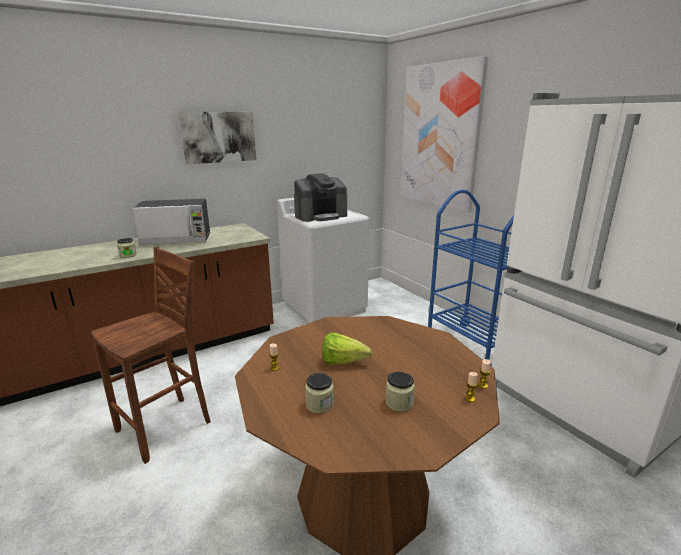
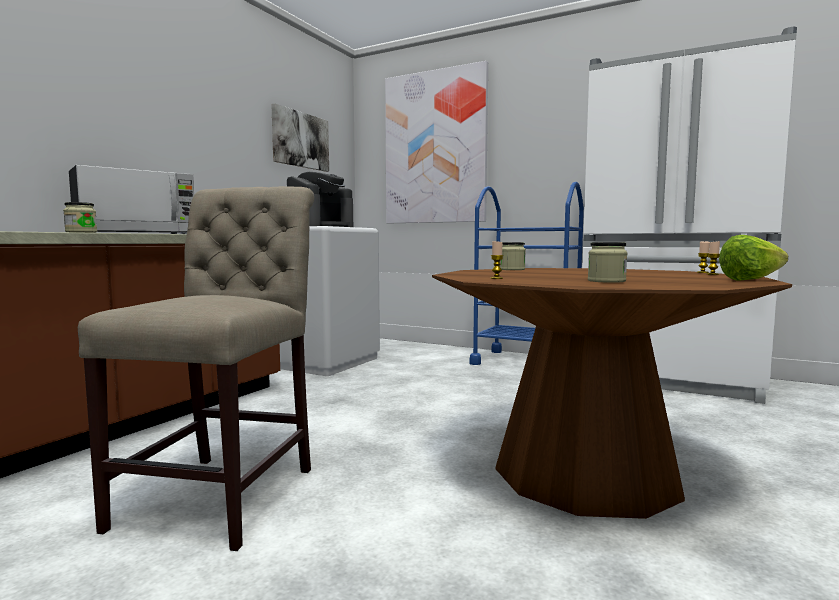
camera: 30 degrees left, 15 degrees down
(167, 426) = (226, 492): brown stool -> beige chair
(219, 137) = (180, 107): picture -> picture (300, 140)
(347, 363) = (562, 274): lettuce -> lettuce (758, 280)
(399, 403) = (669, 277): jar -> jar (512, 269)

